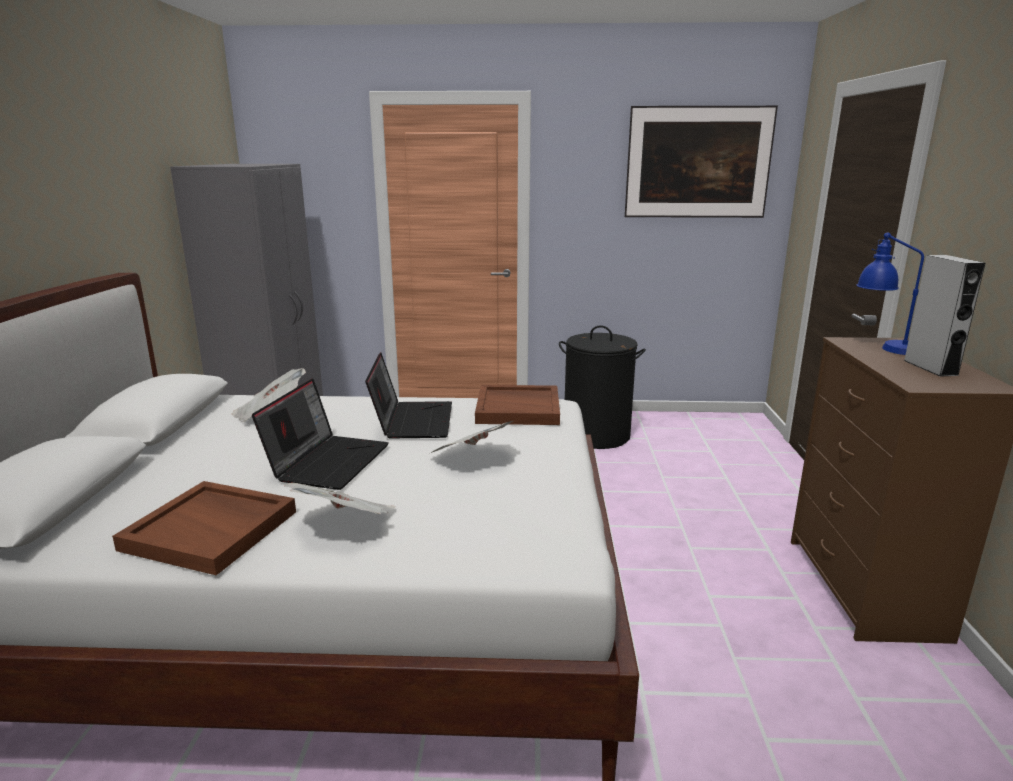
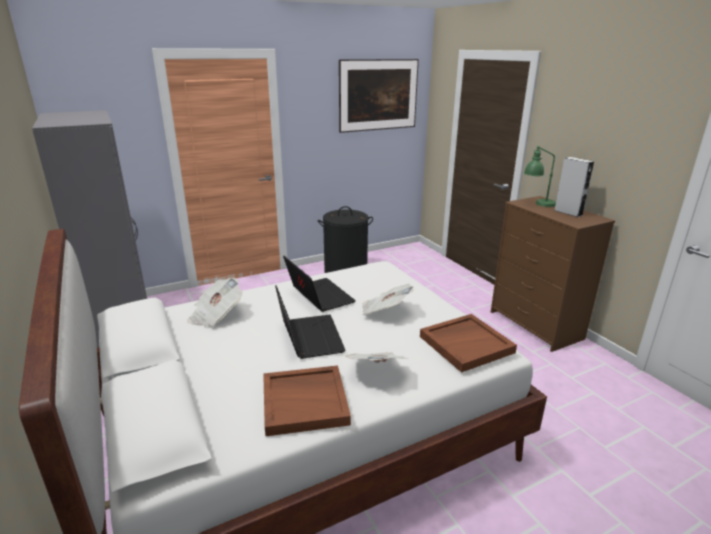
camera: 30 degrees left, 5 degrees up
(519, 408) = (368, 273): brown tray -> brown tray (466, 344)
(884, 347) = (537, 204): blue table lamp -> green table lamp

